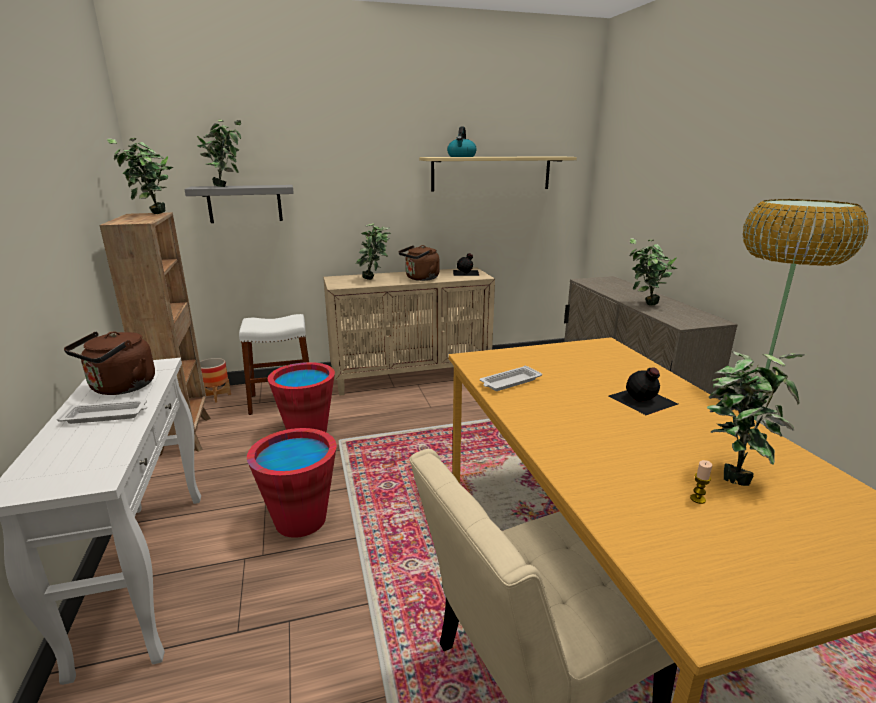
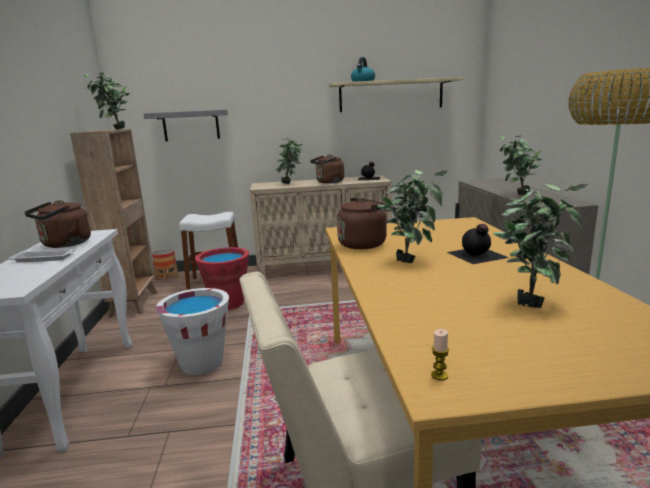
camera: 10 degrees right, 5 degrees down
(226, 186) = (176, 111): potted plant -> potted plant (411, 260)
(300, 520) = (202, 363): red bucket -> white bucket
(509, 382) = (365, 244): white tray -> brown kettle
(697, 499) = (485, 316): candle -> candle (439, 375)

